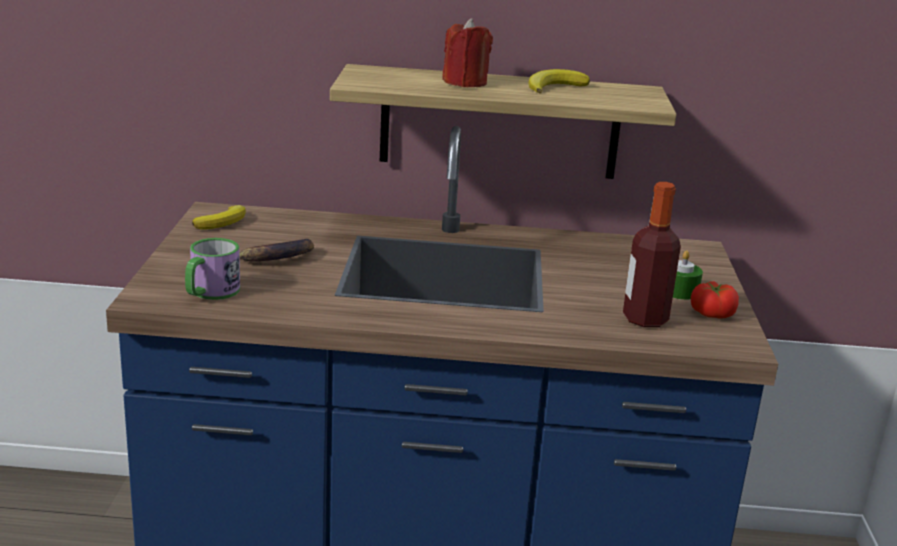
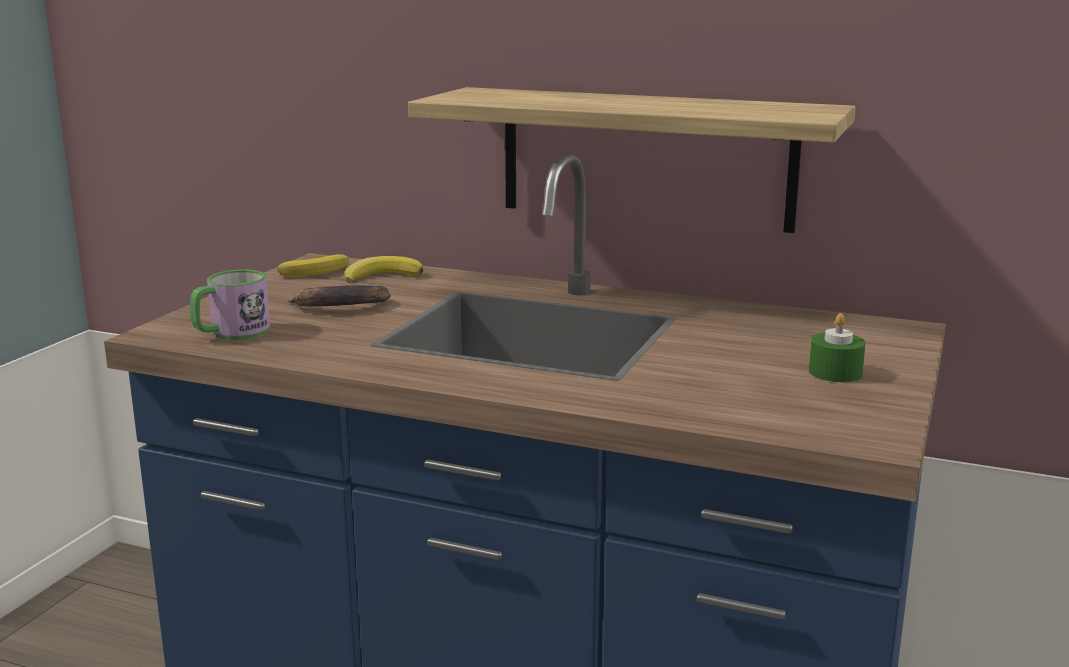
camera: 20 degrees right, 5 degrees down
(465, 83) = (583, 99): red candle -> none
(554, 87) = (697, 103): banana -> banana (382, 276)
(645, 319) = (755, 399): bottle -> none
(712, 313) = (863, 400): tomato -> none

